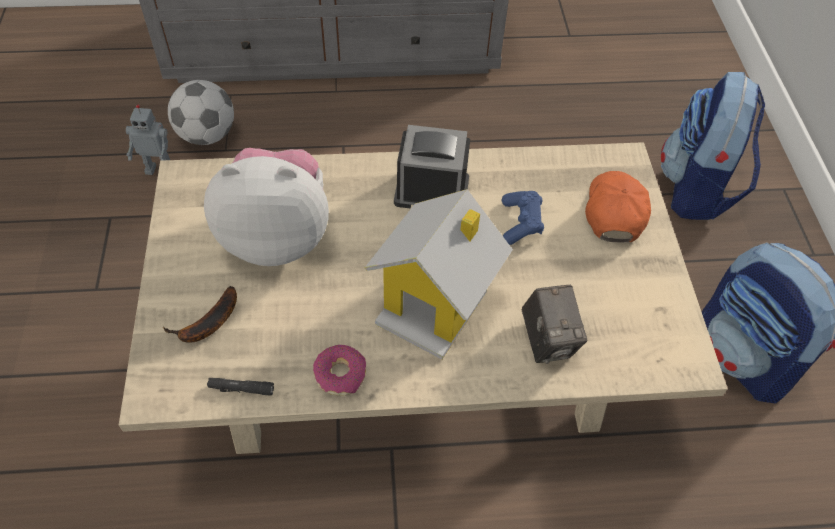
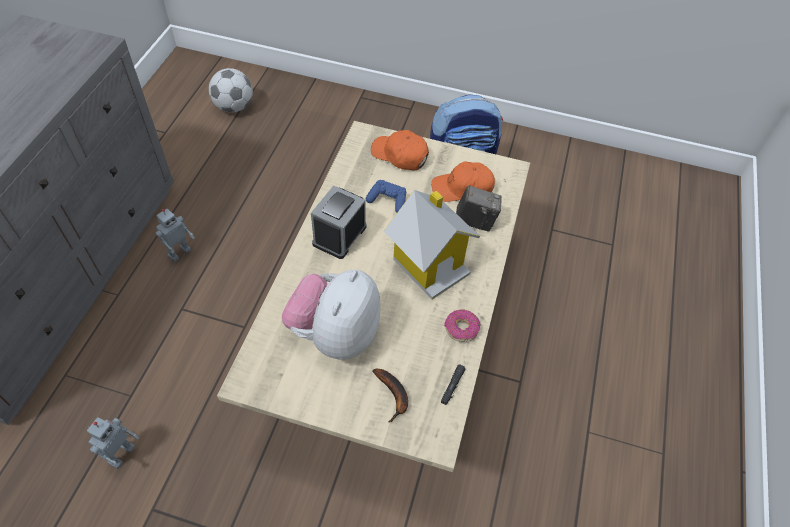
camera: 70 degrees left, 0 degrees up
(207, 135) = (103, 406): football -> football (234, 106)
(413, 114) = (178, 252): none -> toy robot
(601, 306) = (462, 189): none -> orange cap
(696, 189) = (339, 133): backpack -> none

